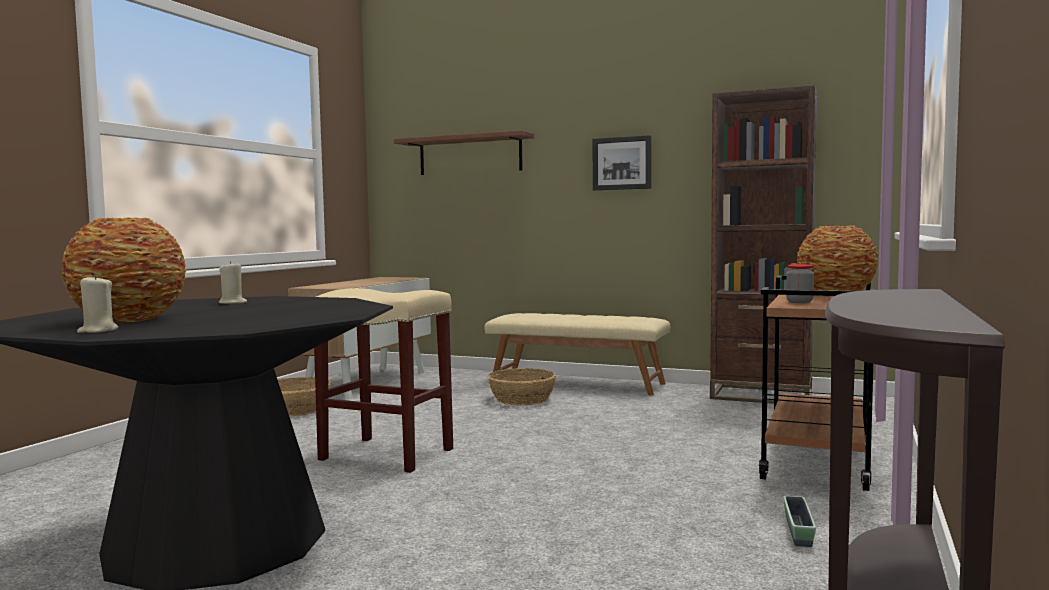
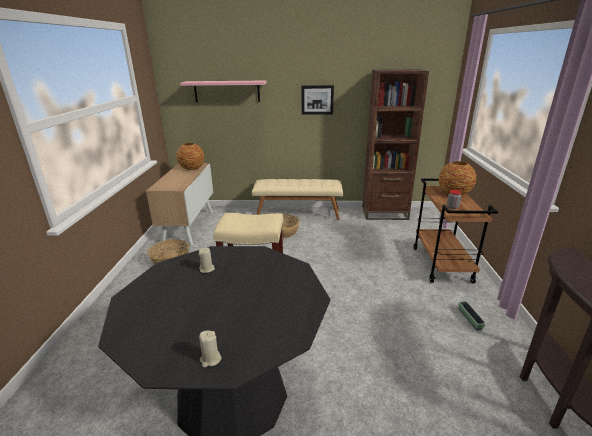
camera: 20 degrees left, 20 degrees up
(128, 320) = (194, 325): vase -> vase (192, 168)
(470, 155) = (227, 91): brown shelf -> pink shelf

